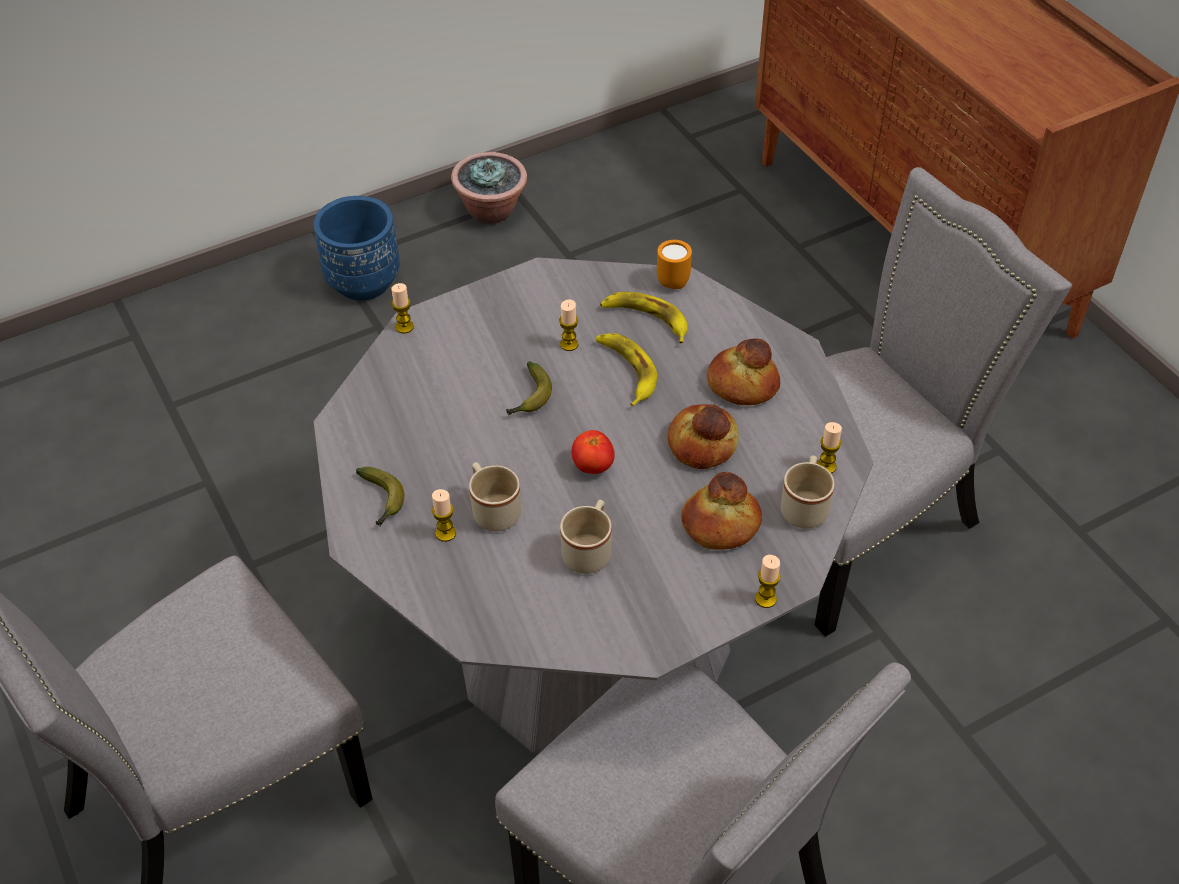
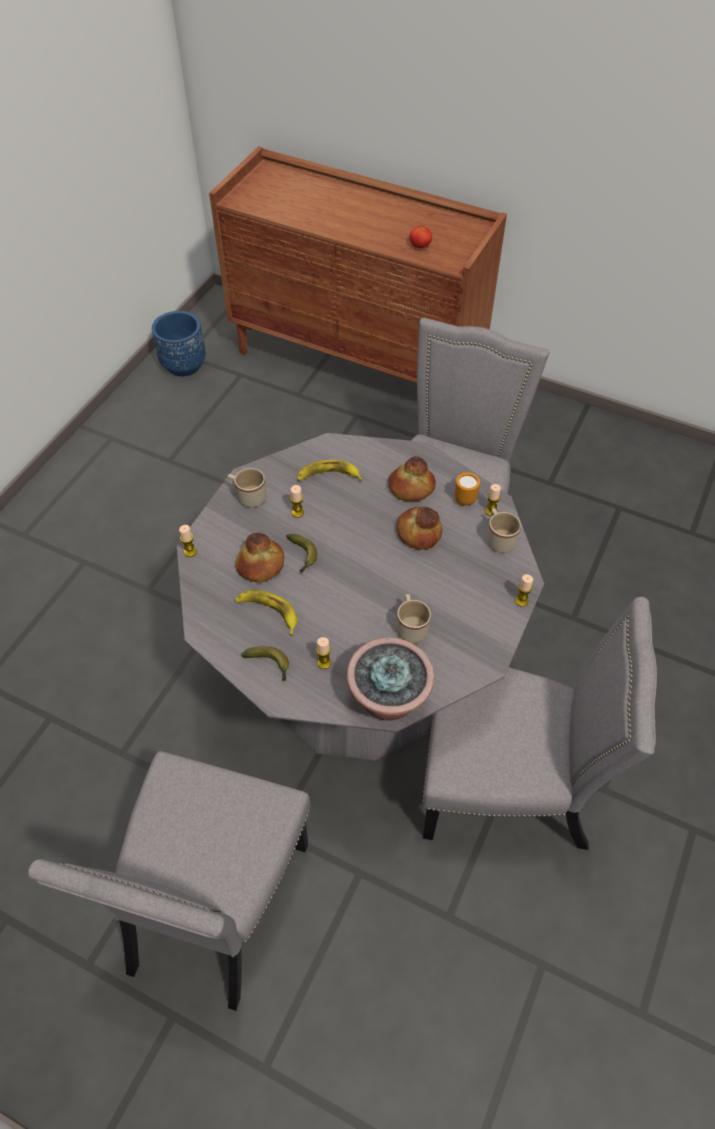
camera: 35 degrees left, 5 degrees up
(364, 282) = (51, 538): blue planter -> blue planter (184, 365)
(491, 211) = (99, 455): potted plant -> potted plant (388, 699)
(493, 510) = (339, 633): beige mug -> beige mug (248, 496)
(593, 466) = (372, 577): tomato -> tomato (420, 246)
(626, 370) = (343, 512): banana -> banana (268, 612)
(674, 280) = (324, 444): orange mug -> orange mug (464, 498)
(721, 525) = (466, 573): bread -> bread (261, 565)

